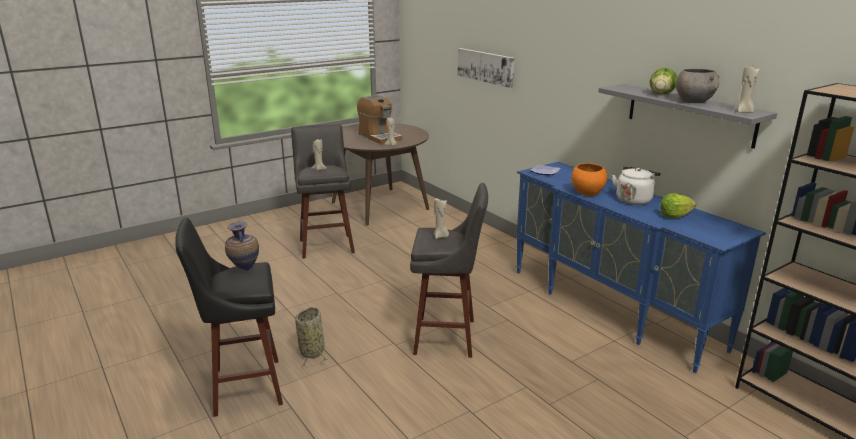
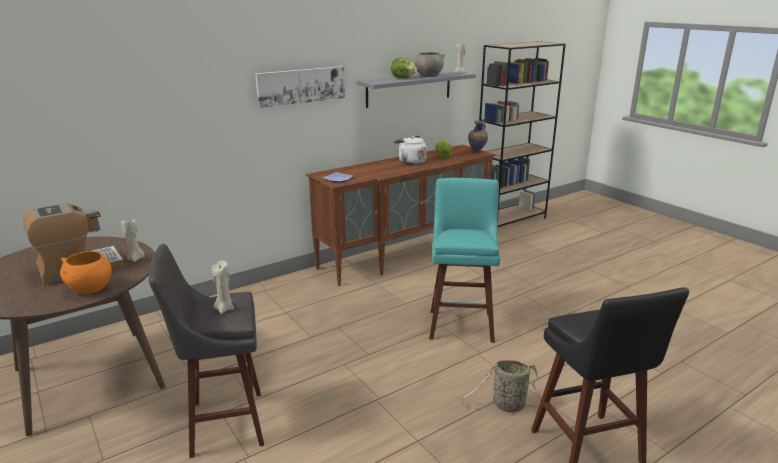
camera: 90 degrees left, 0 degrees up
(244, 270) = (588, 322): vase -> vase (477, 152)
(440, 236) = (466, 233): beige candle -> none
(448, 337) = (461, 324): grey stool -> turquoise stool
(485, 66) = (171, 111): picture -> picture (301, 86)
(587, 193) = (395, 171): orange bowl -> orange bowl (90, 289)
(611, 308) = (405, 254): blue cabinet -> brown cabinet

